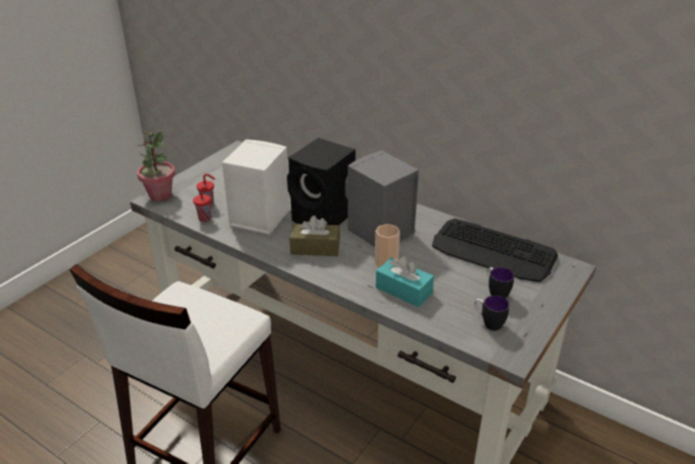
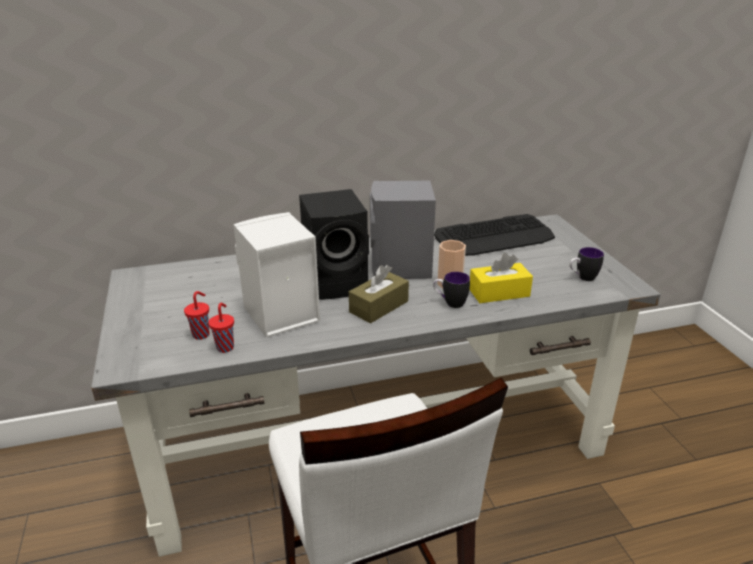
camera: 50 degrees left, 5 degrees down
(160, 195) = (122, 359): potted plant -> none
(404, 290) = (499, 292): turquoise tissue box -> yellow tissue box
(495, 293) = (548, 259): mug -> mug (450, 303)

